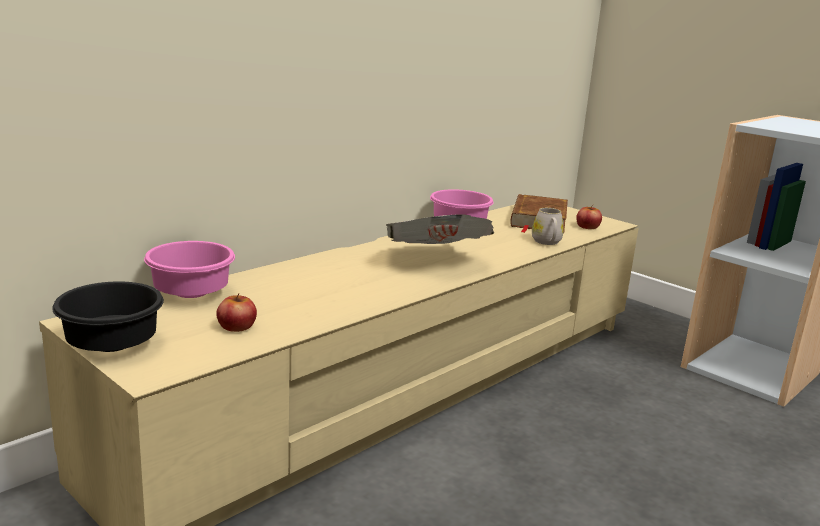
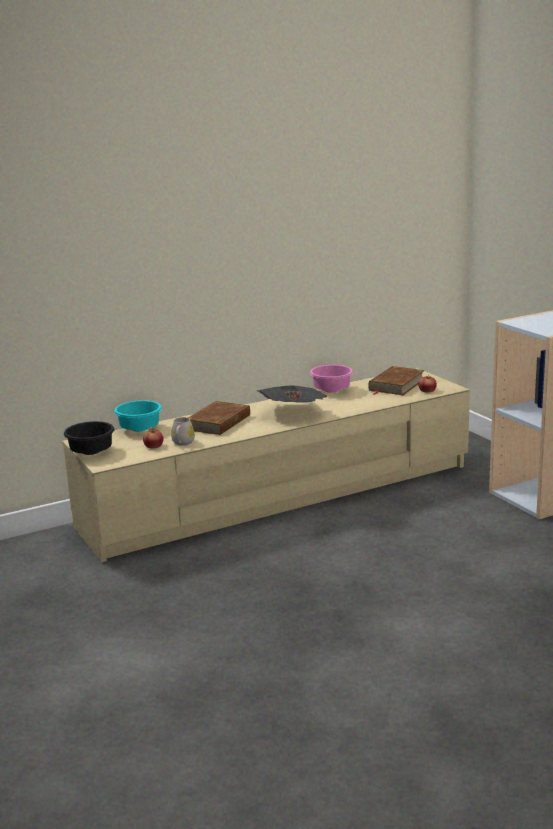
camera: 20 degrees right, 0 degrees up
(193, 292) = (141, 429): pink bowl -> turquoise bowl
(328, 278) = (219, 422): none -> brown book
(547, 242) = (382, 402): white mug -> white mug (182, 443)

